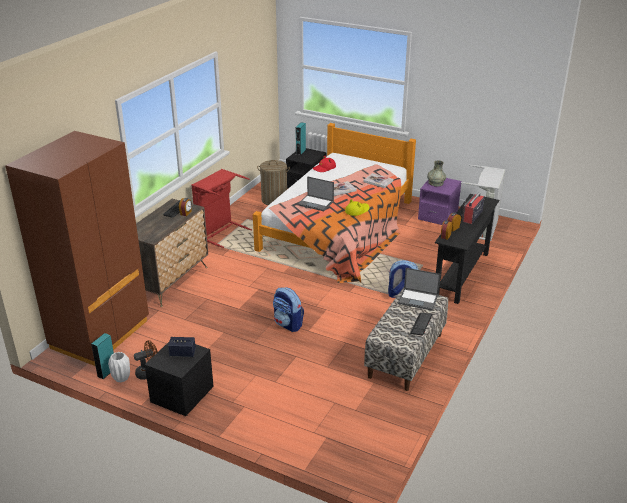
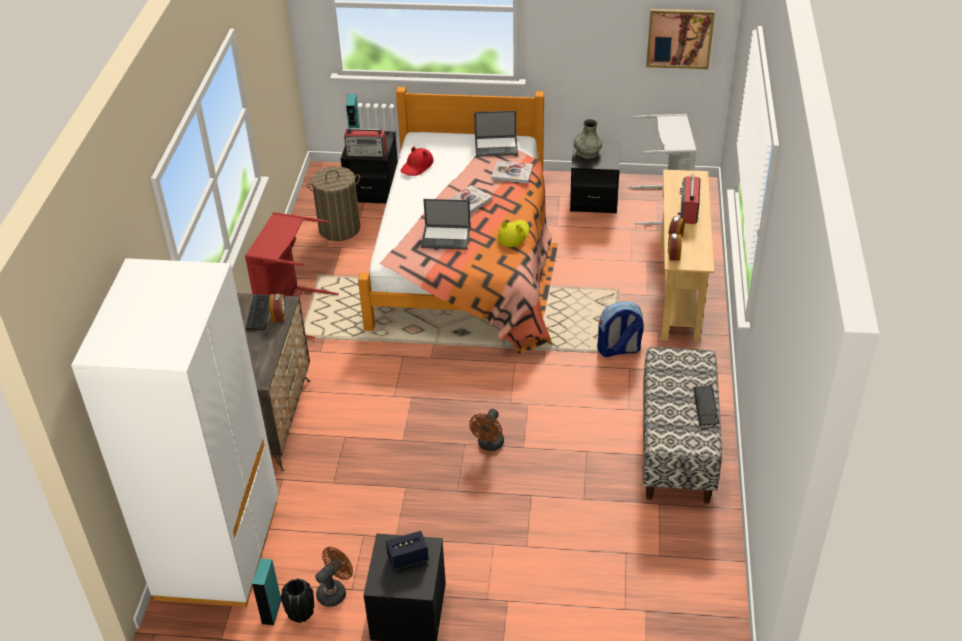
camera: 20 degrees left, 10 degrees up
(100, 335) = (219, 550): brown wardrobe -> white wardrobe
(121, 378) = (300, 614): white vase -> black vase
(288, 324) = (489, 445): backpack -> brown fan
(303, 158) = (367, 152): none -> radio
(418, 299) = (679, 365): laptop -> laptop (497, 146)
(438, 216) = (594, 198): purple nightstand -> black nightstand
(462, 275) = (679, 291): black console table -> beige console table
(507, 117) = (679, 38): none -> picture

